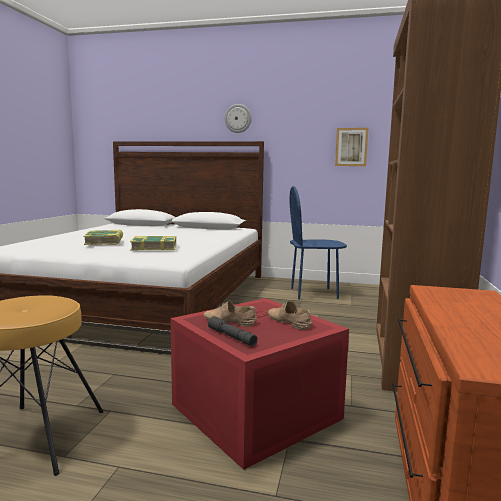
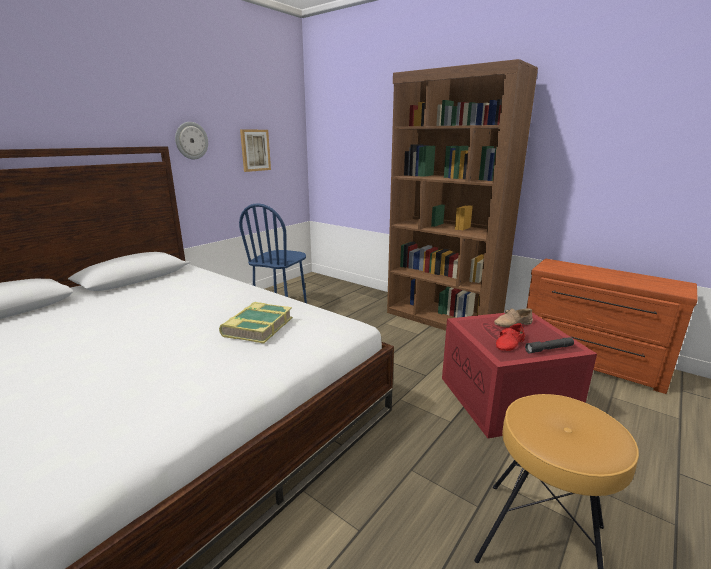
camera: 65 degrees left, 10 degrees up
(104, 242) = (168, 355): book -> none
(228, 321) = (511, 343): beige shoe -> red shoe
(238, 118) = (118, 111): wall clock -> wall clock (191, 140)

